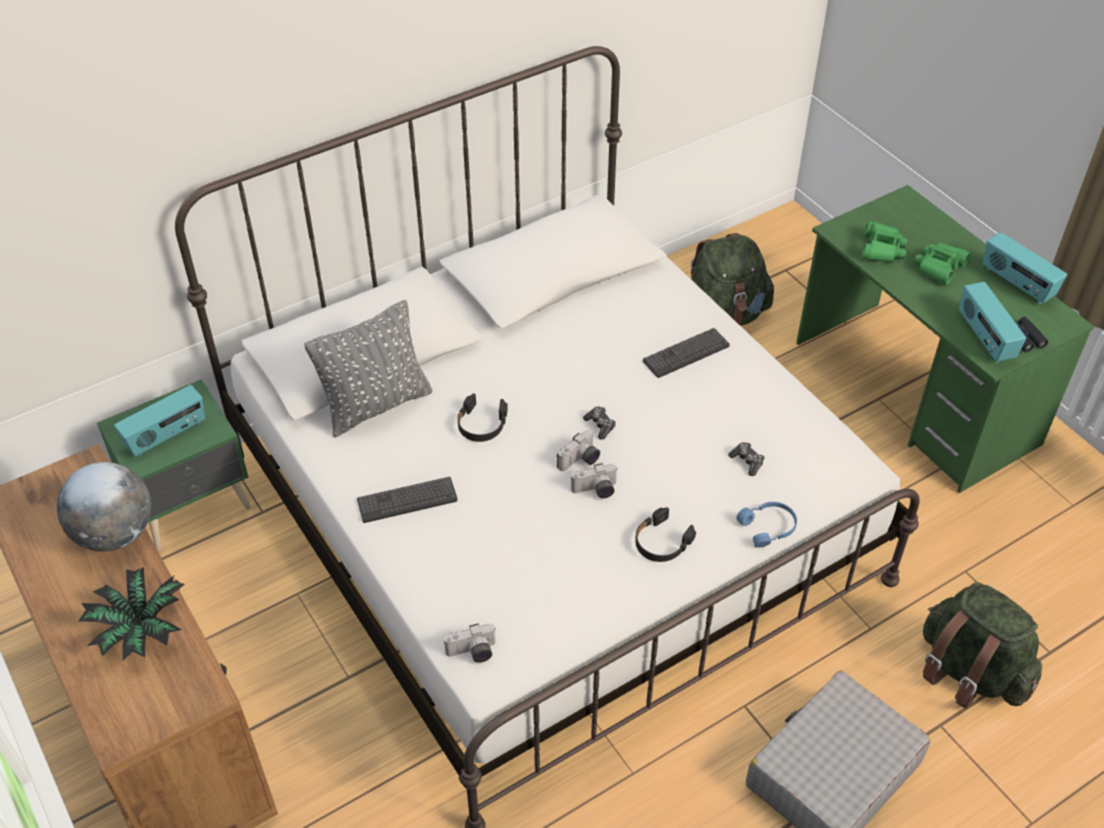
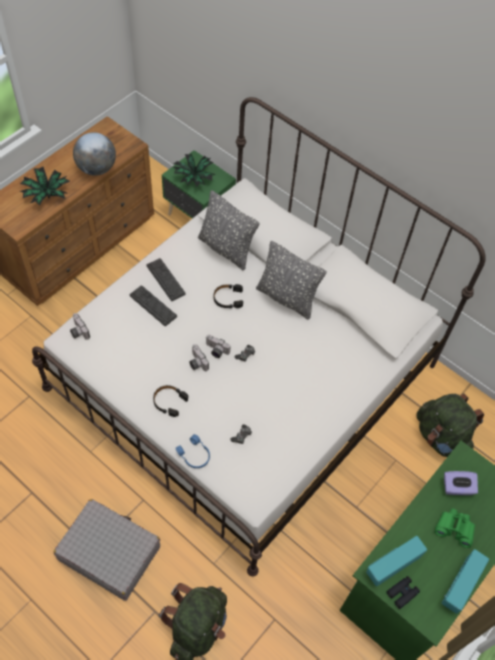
camera: 70 degrees right, 10 degrees up
(166, 436) = (194, 178): radio -> potted plant
(508, 352) = (287, 298): none -> grey pillow
(686, 353) = (320, 388): keyboard -> keyboard (153, 306)
(882, 249) = (457, 488): green binoculars -> purple tissue box

